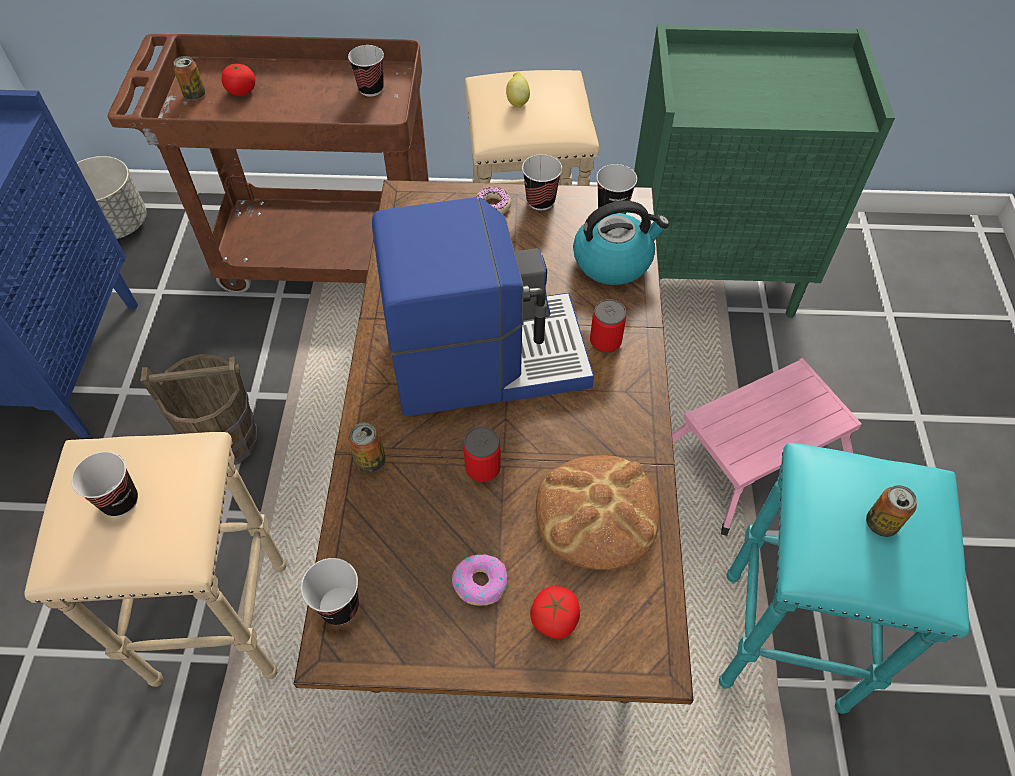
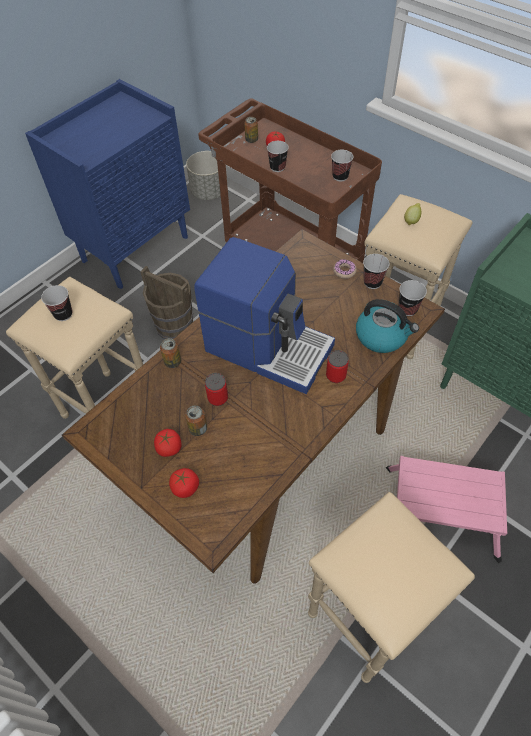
camera: 40 degrees right, 0 degrees up
(339, 607) = (104, 416): cup -> cup (277, 167)
(480, 582) = (169, 448): donut -> tomato
(597, 513) = (250, 455): bread -> none
(787, 643) = (365, 622): turquoise stool -> beige stool
(881, 523) = (392, 565): can -> can (198, 428)

